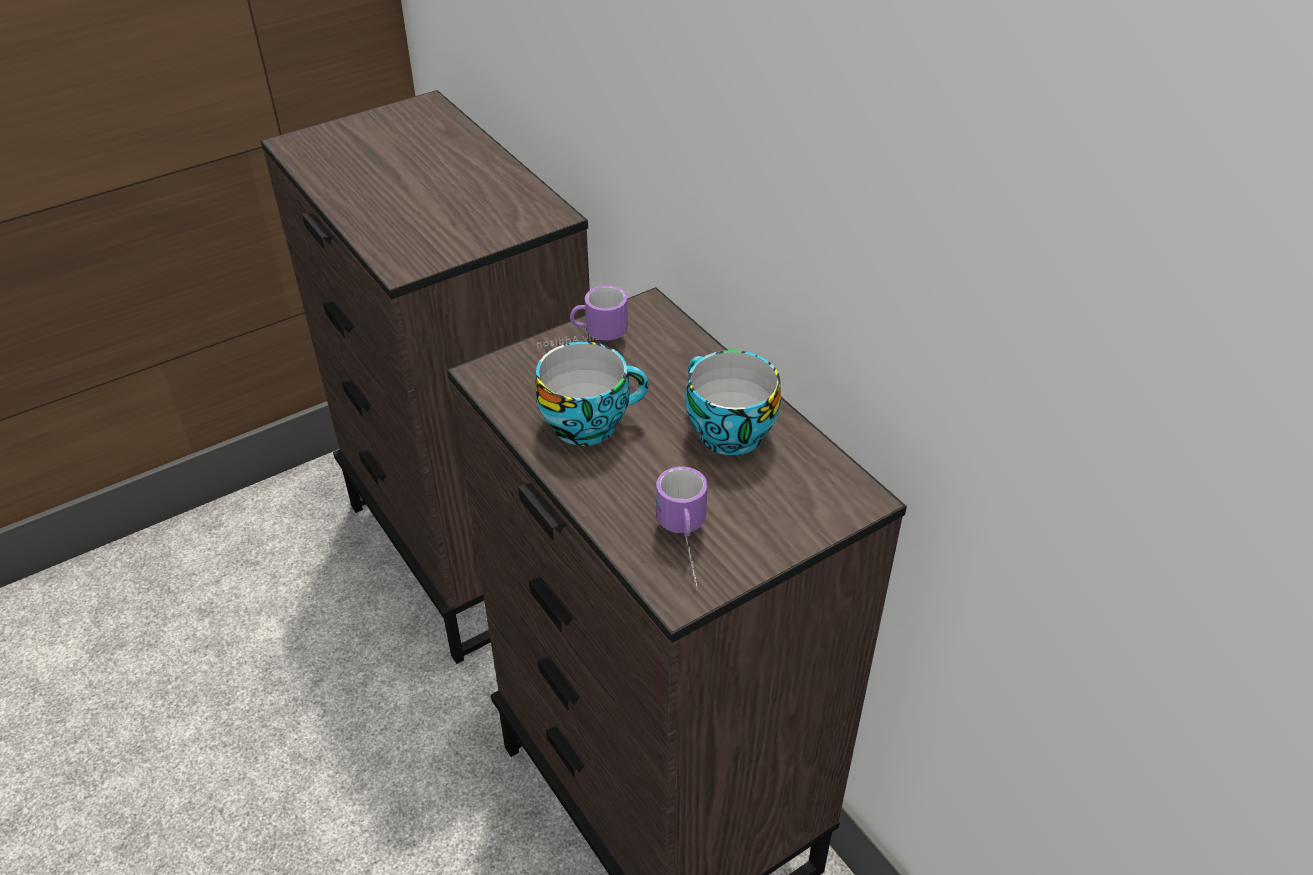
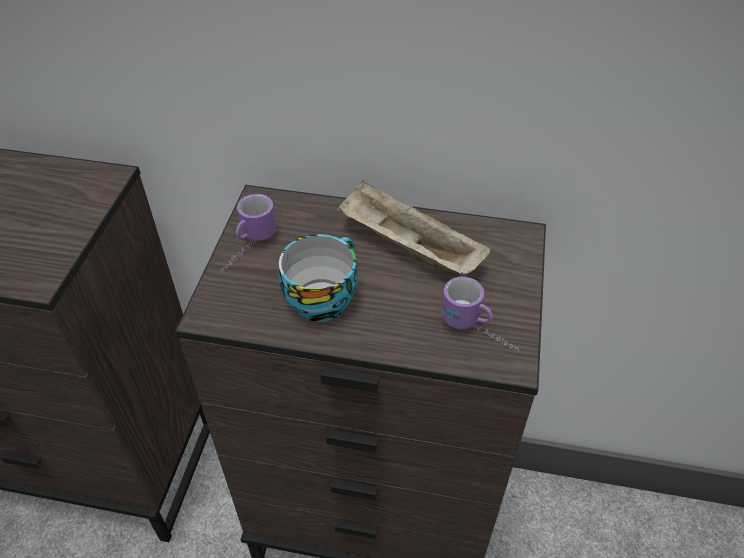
camera: 45 degrees left, 5 degrees up
(725, 432) = (407, 247): cup -> beige tray

